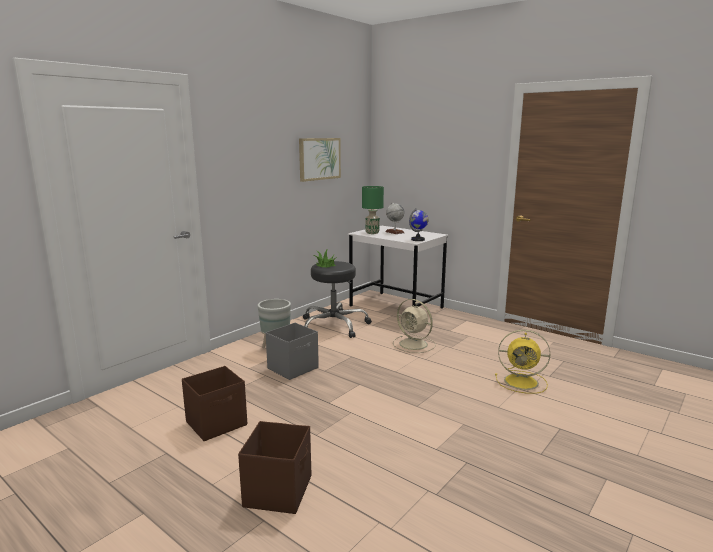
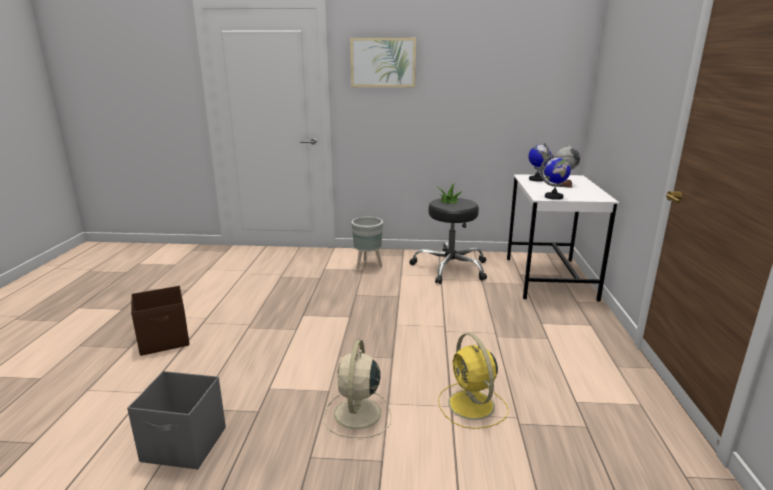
camera: 55 degrees right, 5 degrees up
(217, 423) = (234, 289): brown storage box -> none
(293, 368) = (344, 282): grey storage box -> grey storage box (185, 445)
(319, 159) = (492, 82): picture -> picture (383, 62)
(372, 233) = (537, 179): green table lamp -> globe
(414, 344) = (470, 315): beige fan -> beige fan (357, 414)

